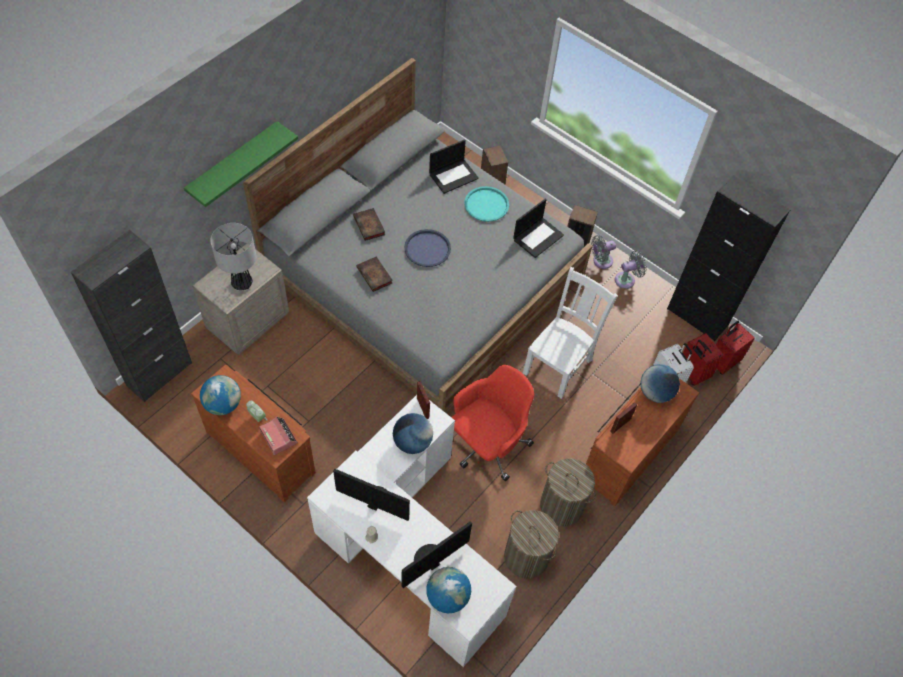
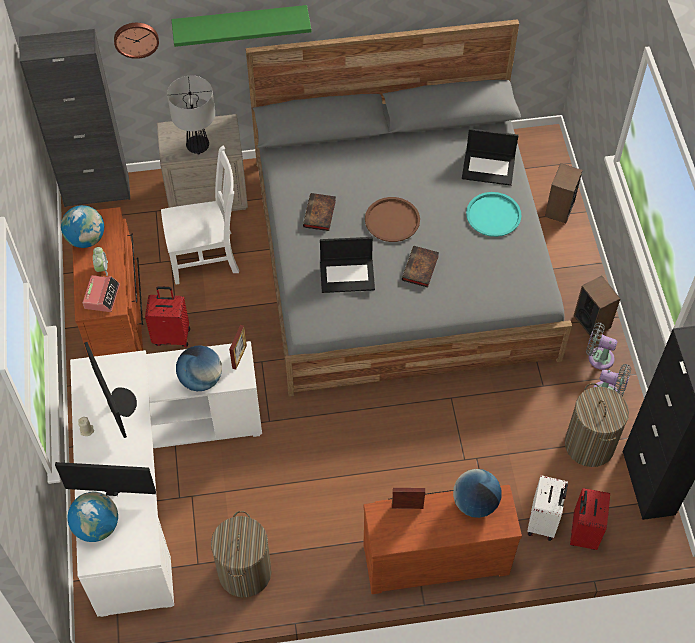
camera: 45 degrees right, 0 degrees up
(159, 221) = (136, 38): none -> wall clock
(369, 226) = (360, 166): book -> book (420, 269)
(427, 249) = (392, 220): blue tray -> brown tray
(487, 444) = (308, 448): red office chair -> none
(538, 237) = (513, 278): laptop -> laptop (347, 275)
(559, 365) = (450, 426): white chair -> white chair (206, 257)
(561, 505) = (321, 554): laundry basket -> laundry basket (589, 444)
(722, 362) = (629, 546): red suitcase -> red suitcase (172, 336)

